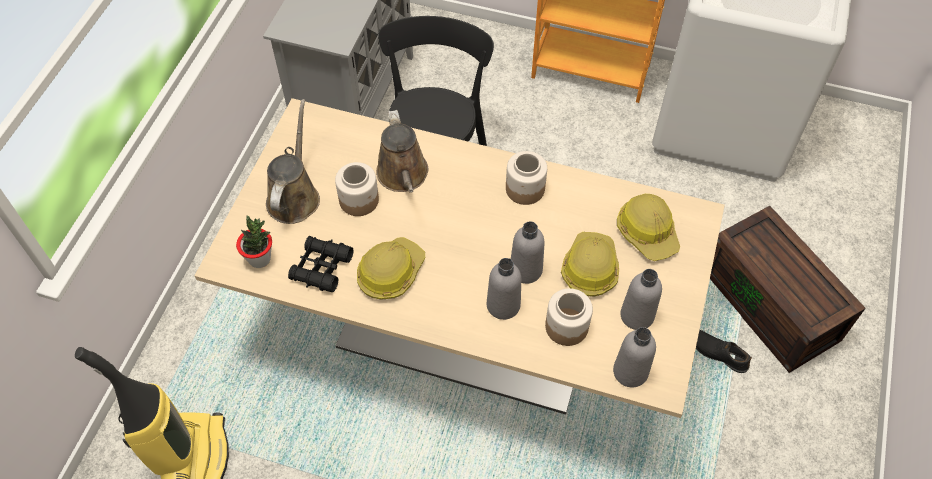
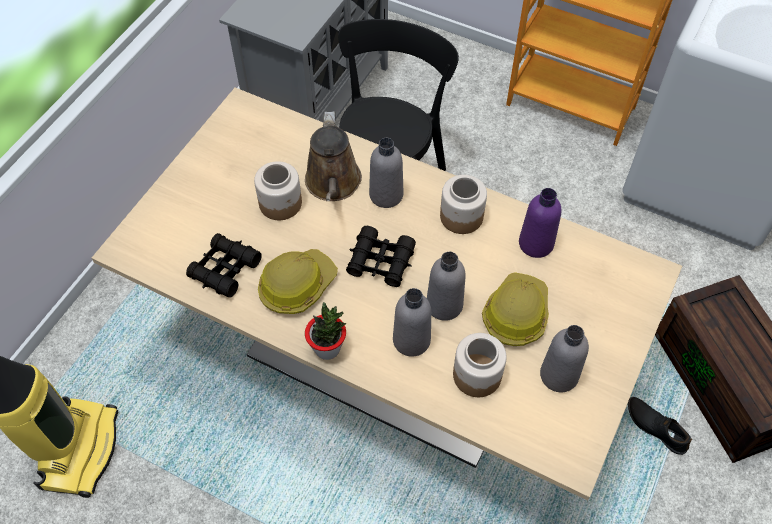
camera: 10 degrees right, 0 degrees up
(260, 259) = (162, 250): potted plant -> potted plant (327, 348)
(294, 196) = (214, 189): brown watering can -> none
(461, 240) = (380, 262): none -> black binoculars
(595, 204) = (536, 244): none -> purple bottle
(630, 372) = (539, 438): grey bottle -> grey bottle (386, 195)
(647, 232) = (588, 283): hard hat -> none

